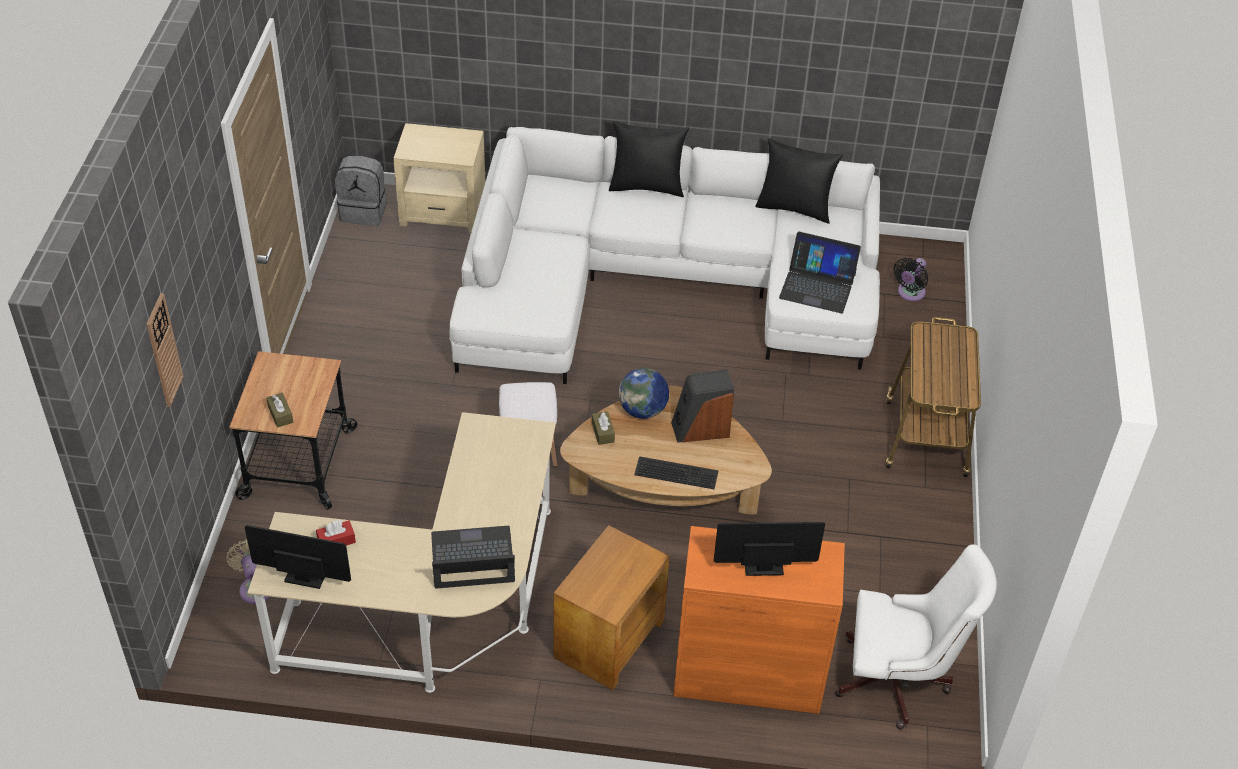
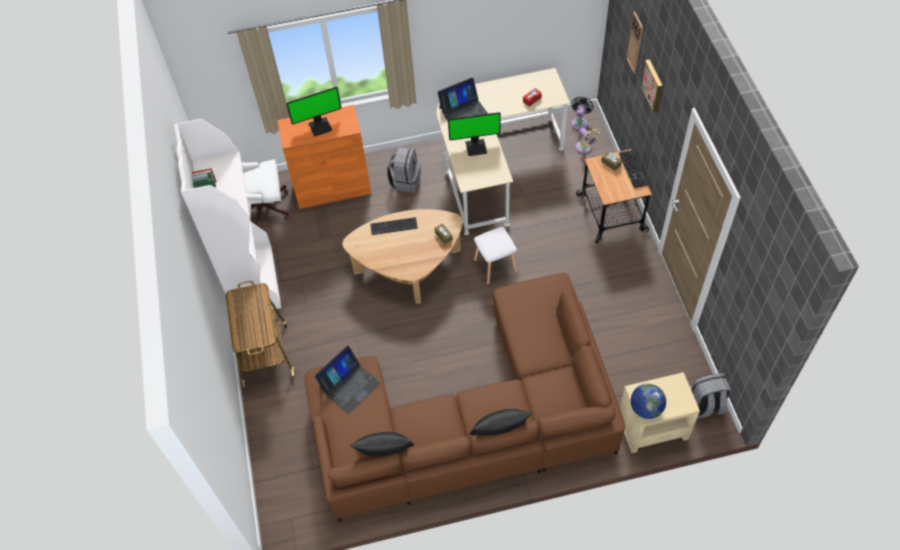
camera: 165 degrees right, 10 degrees up
(196, 287) = (653, 85): none -> picture
(253, 393) = (634, 170): none -> keyboard
(306, 573) = (535, 82): monitor -> monitor (476, 147)
(608, 639) = (405, 181): brown side table -> grey backpack
(643, 410) = (427, 257): globe -> globe (646, 408)
(660, 282) = (471, 419): white sofa -> brown sofa
(700, 428) = (390, 257): speaker -> none
(817, 286) = (349, 385): laptop -> laptop turned 135 degrees clockwise
(909, 293) = (295, 475): black fan -> black fan (580, 122)
(928, 551) = (253, 281): none -> white bookcase

